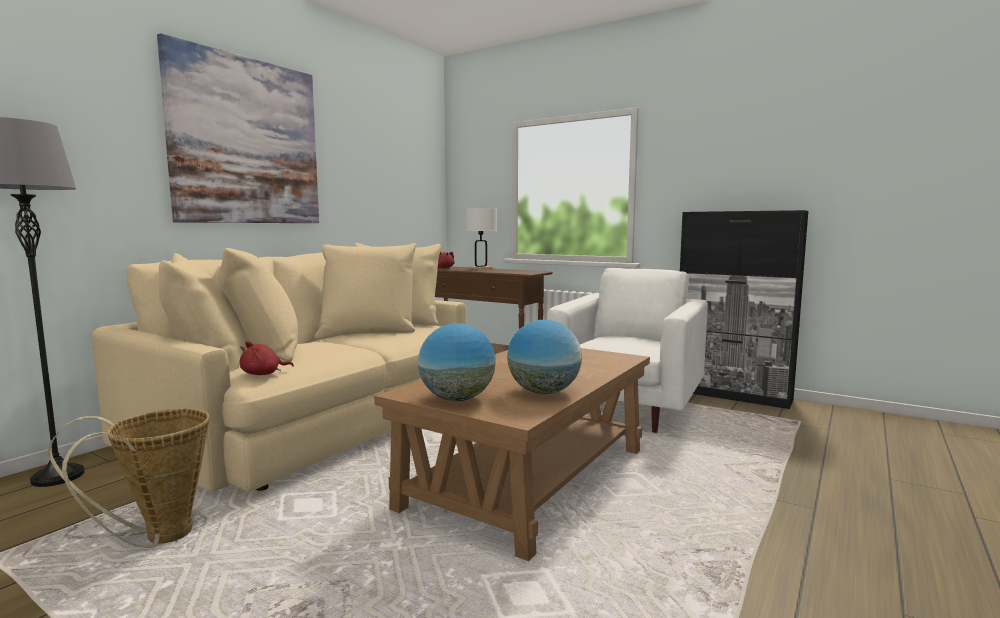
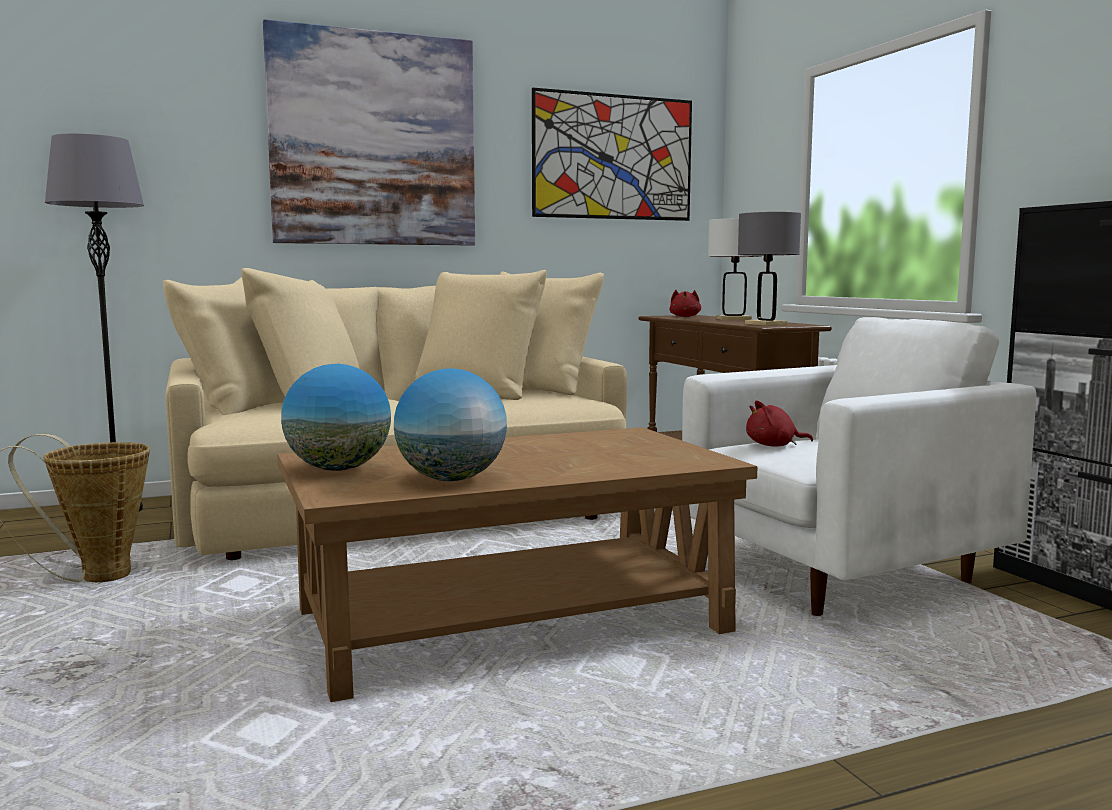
camera: 35 degrees right, 0 degrees up
(263, 374) = (244, 420): red plush toy -> red plush toy (774, 445)
(392, 164) = (613, 157): none -> picture
(519, 272) = (765, 324): none -> grey table lamp

